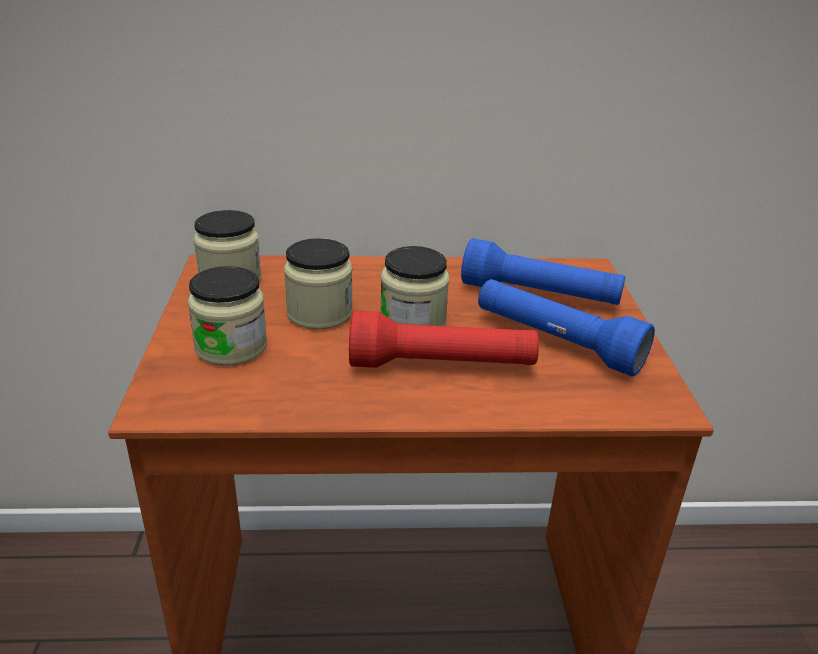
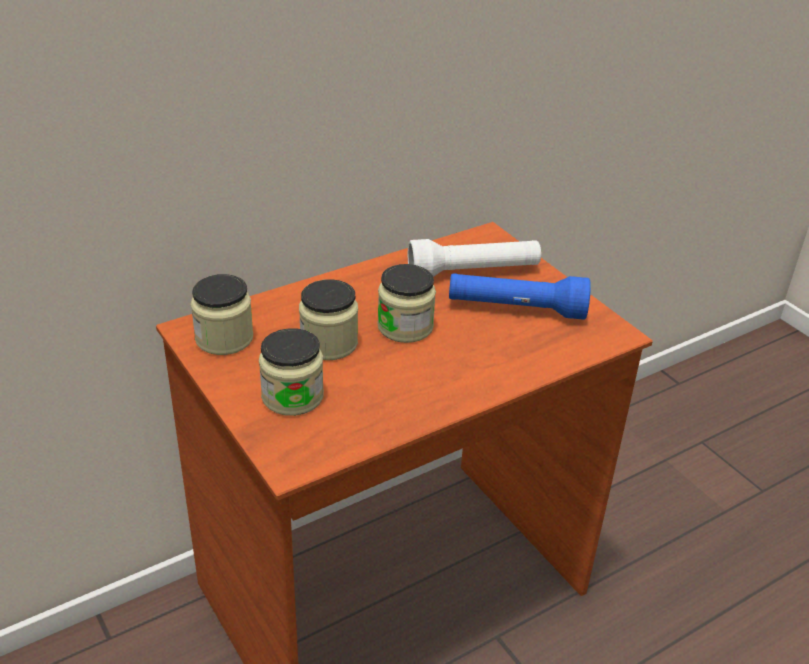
camera: 30 degrees left, 5 degrees up
(442, 366) = (458, 355): red flashlight -> none
(539, 295) = (473, 272): blue flashlight -> white flashlight

